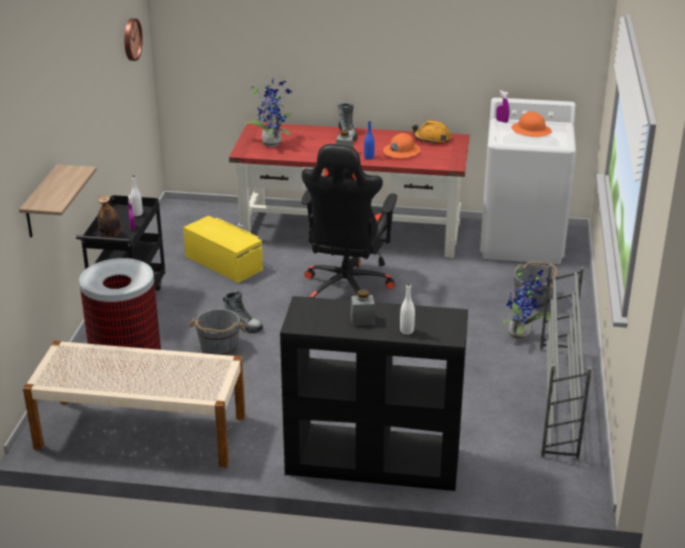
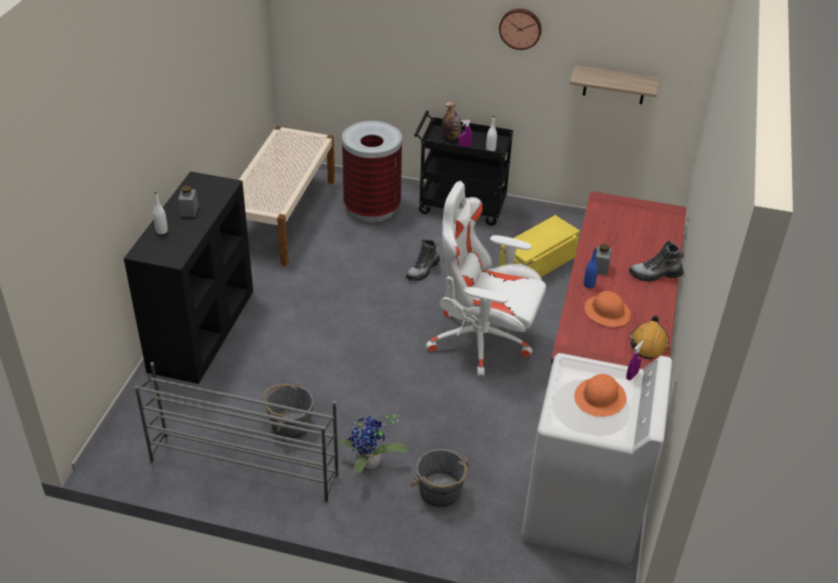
camera: 95 degrees right, 10 degrees up
(41, 203) = (385, 53): shelf -> shelf (614, 85)
(131, 39) = (647, 44): wall clock -> wall clock (520, 28)
(219, 348) = (387, 256): grey bucket -> grey bucket (290, 424)
(272, 142) = (627, 220): potted plant -> none
(348, 286) = (485, 344): black office chair -> white office chair

